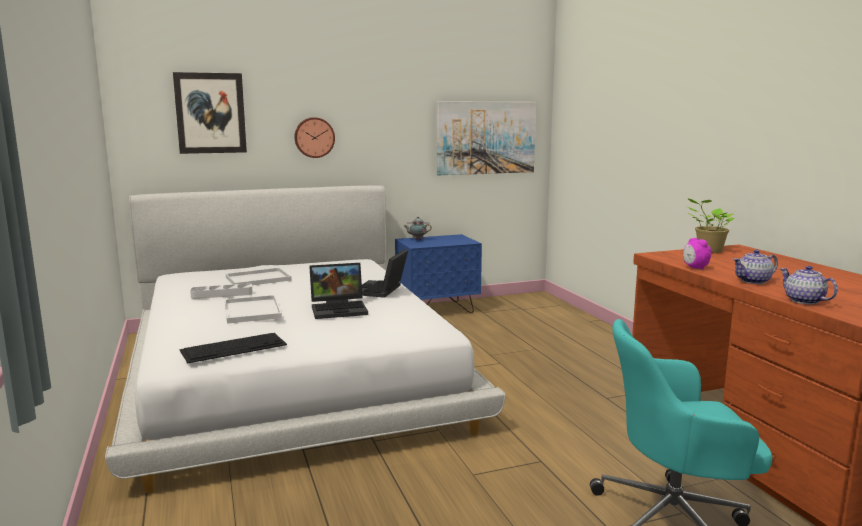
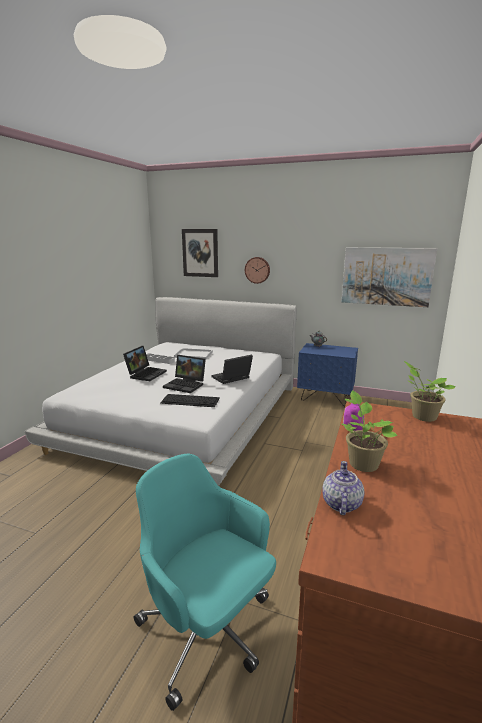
camera: 40 degrees right, 5 degrees up
(234, 347) = (96, 394): keyboard -> keyboard (191, 400)
(251, 310) = (146, 374): white tray -> laptop
(753, 281) = (362, 463): teapot -> potted plant

